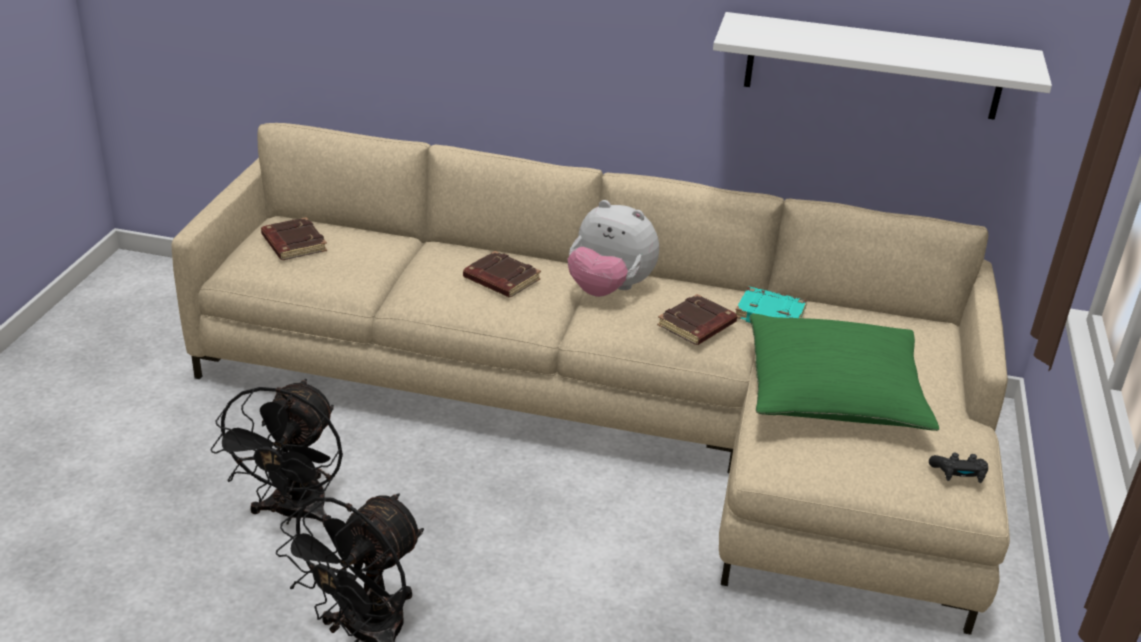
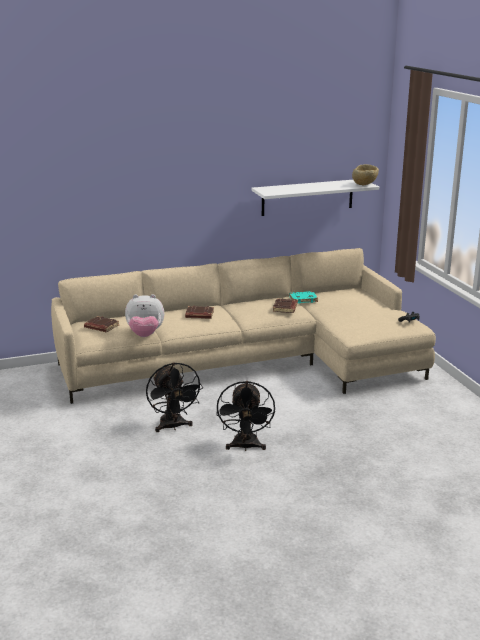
camera: 30 degrees left, 10 degrees down
(609, 290) = (239, 308): plush toy -> plush toy (145, 335)
(833, 393) = (350, 313): green pillow -> none
(1016, 70) = (364, 185): none -> beige bowl

